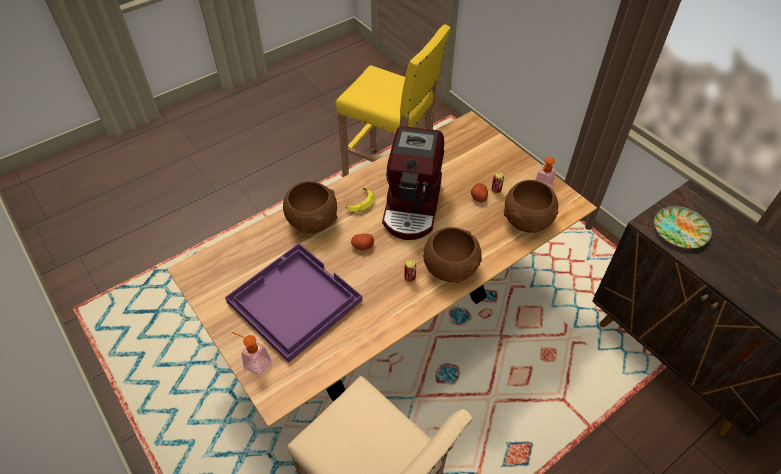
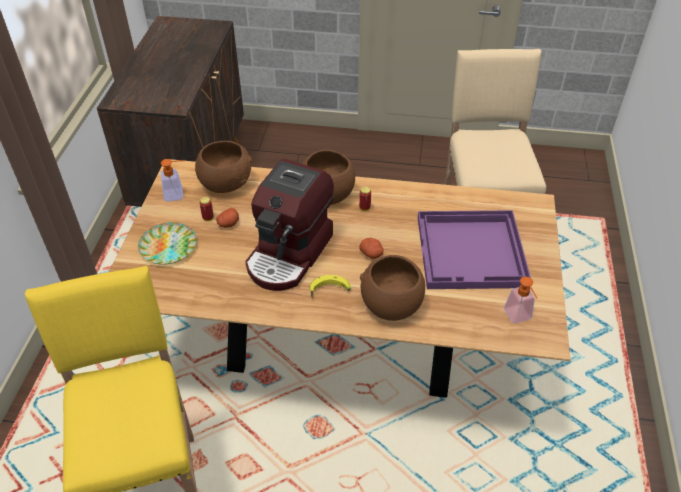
camera: 135 degrees left, 5 degrees down
(254, 362) = (537, 232): soap dispenser -> soap dispenser (519, 317)
(413, 206) = (290, 254): coffee machine -> coffee machine turned 150 degrees clockwise
(680, 230) = (167, 93): plate -> plate (169, 246)

